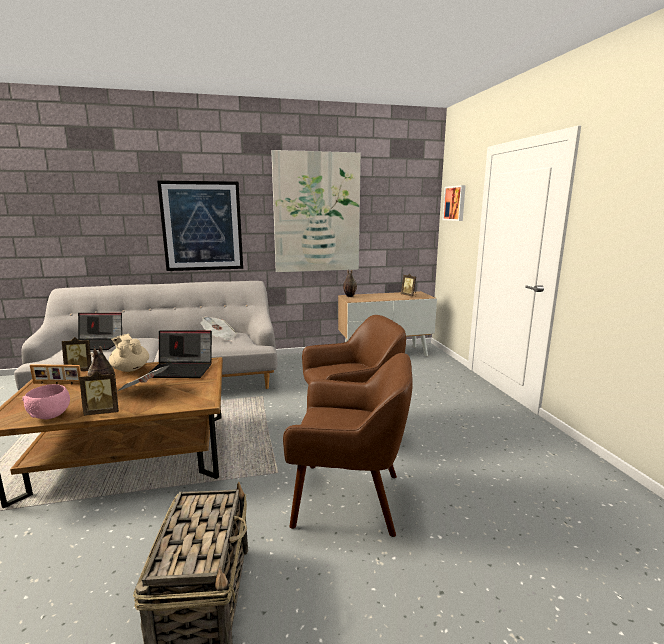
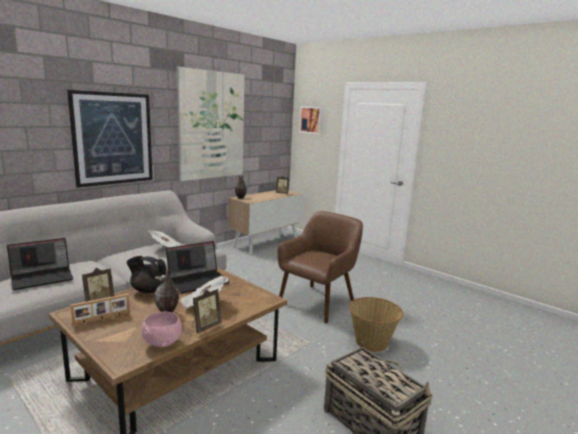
camera: 35 degrees left, 0 degrees up
(130, 369) = (149, 290): beige teapot -> black teapot
(349, 499) = (372, 342): brown armchair -> basket

